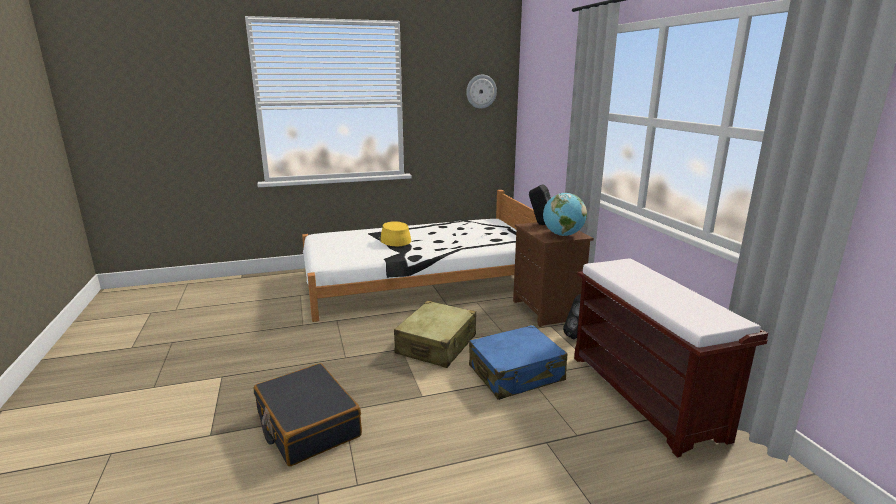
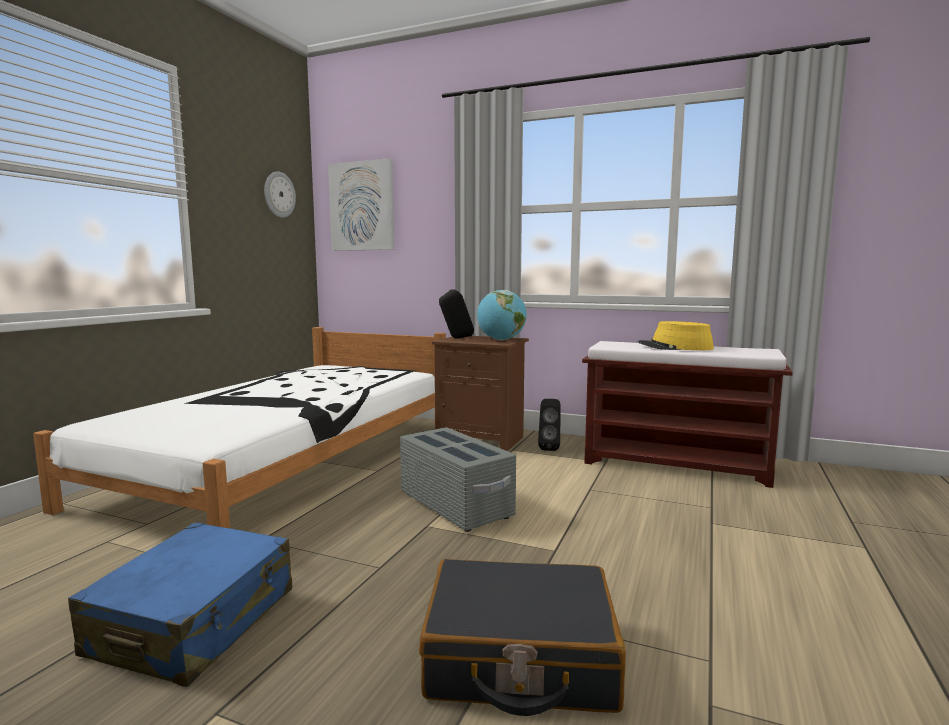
camera: 50 degrees left, 10 degrees down
(394, 239) = (254, 398): yellow hat -> yellow hat (675, 347)
(436, 345) = (455, 505): beige suitcase -> grey storage box
(516, 374) = (577, 492): blue suitcase -> blue suitcase (195, 622)
(537, 99) = (362, 206): none -> picture

